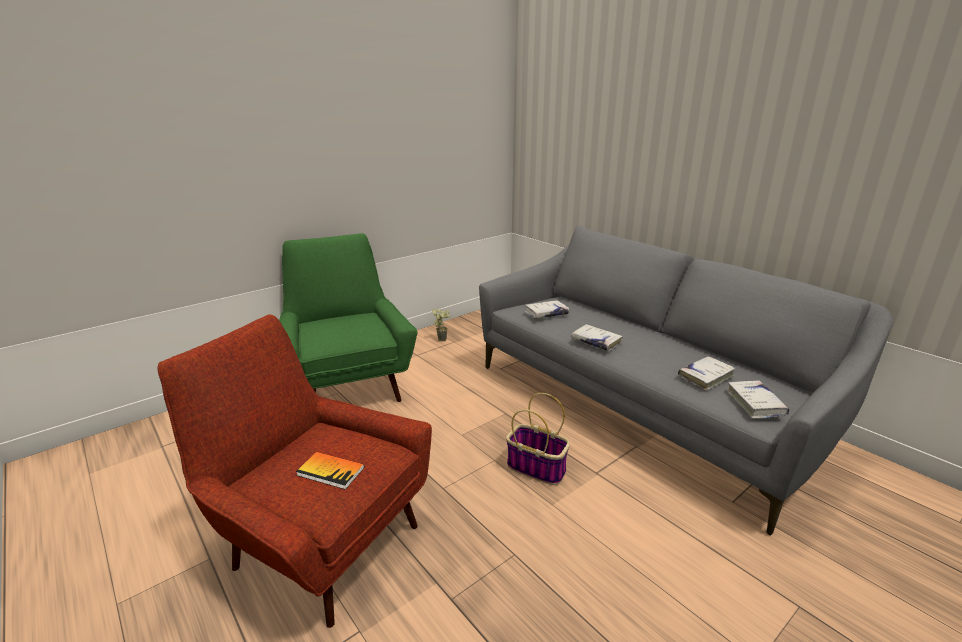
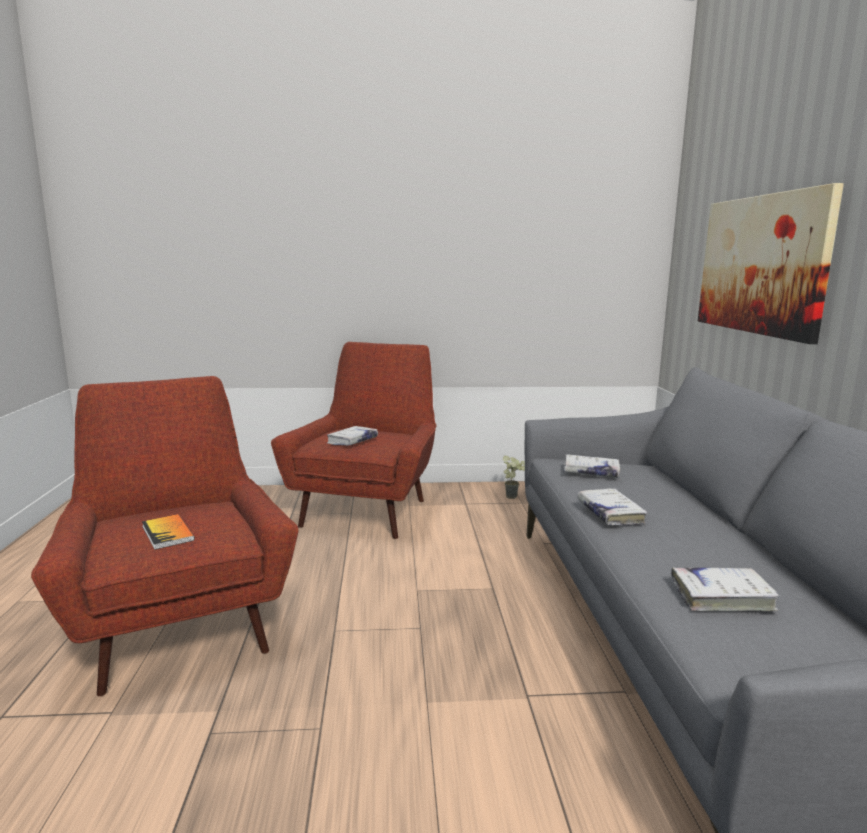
camera: 35 degrees right, 10 degrees down
(349, 384) = (367, 509): green armchair -> red armchair
(537, 468) = (458, 657): basket -> none
(609, 151) = (761, 264): none -> picture
(755, 404) = (761, 657): white book -> white book (352, 441)

